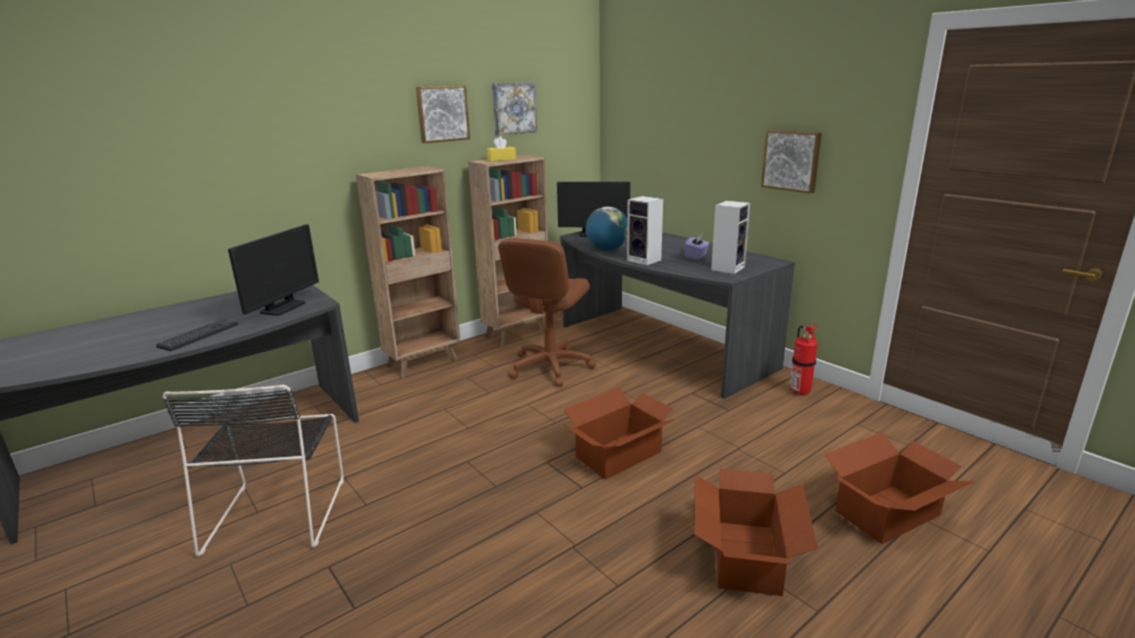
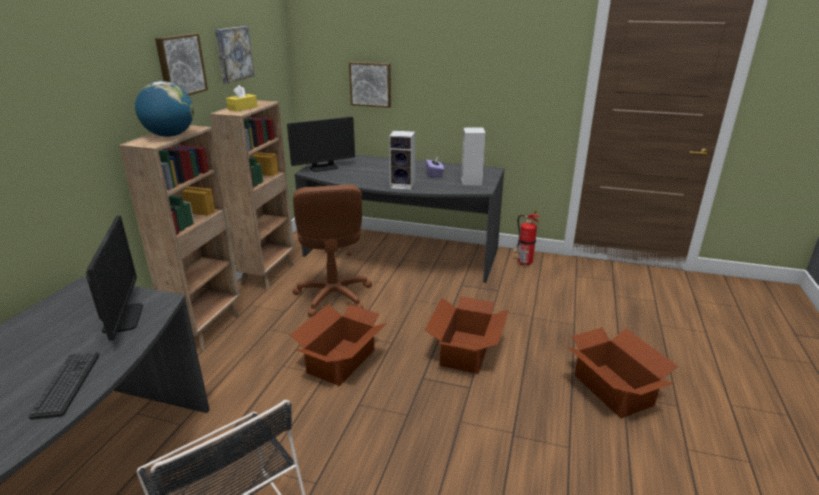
camera: 35 degrees left, 5 degrees up
(607, 250) = (358, 181): globe -> globe (170, 136)
(791, 160) = (495, 90): picture -> picture (371, 84)
(888, 514) = (647, 329): cardboard box -> cardboard box (342, 361)

